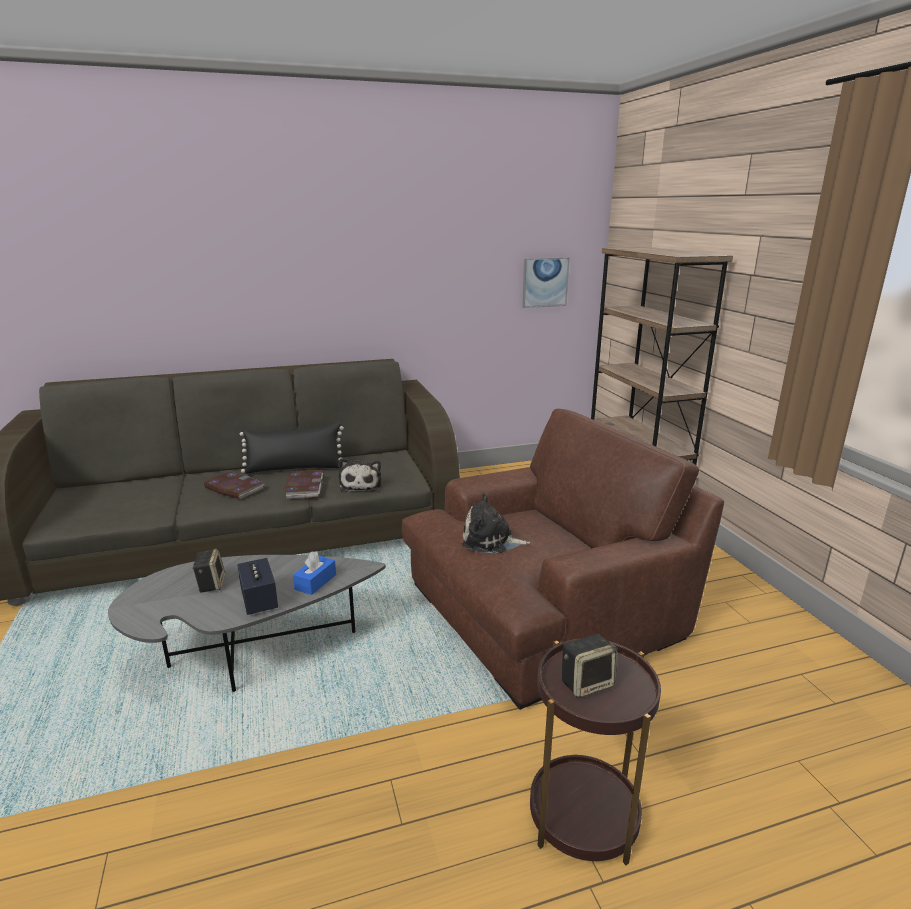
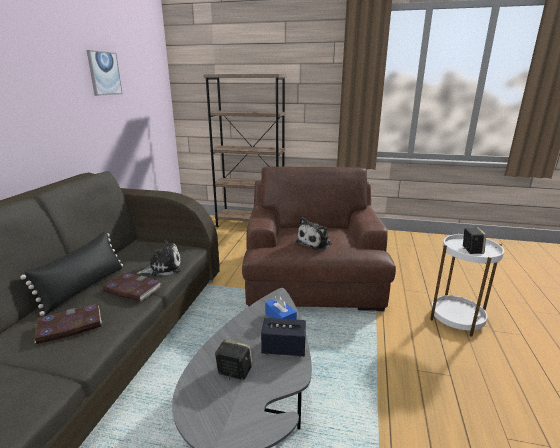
camera: 60 degrees left, 0 degrees up
(361, 485) = (163, 268): plush toy -> plush toy turned 45 degrees counterclockwise
(545, 282) = (149, 102): picture -> picture (104, 73)
(583, 817) = (456, 318): brown side table -> white side table

